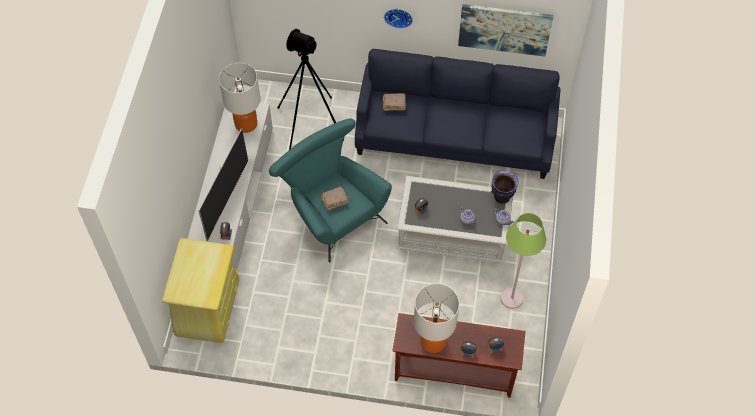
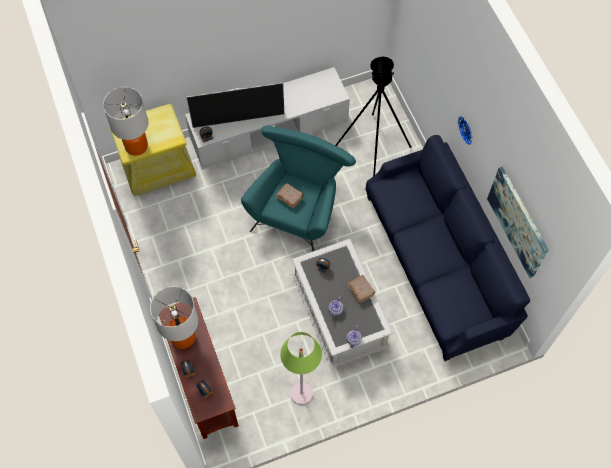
camera: 60 degrees right, 5 degrees up
(246, 124) = (318, 93): table lamp -> table lamp (136, 146)
(393, 104) = (412, 189): brown book -> brown book (361, 290)
(502, 197) = (378, 327): vase -> none

